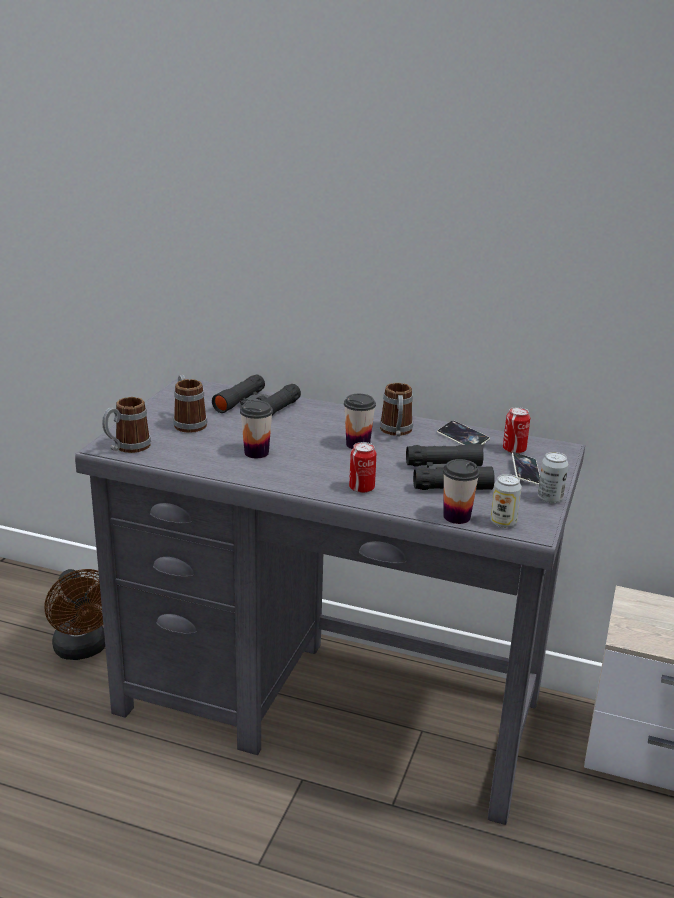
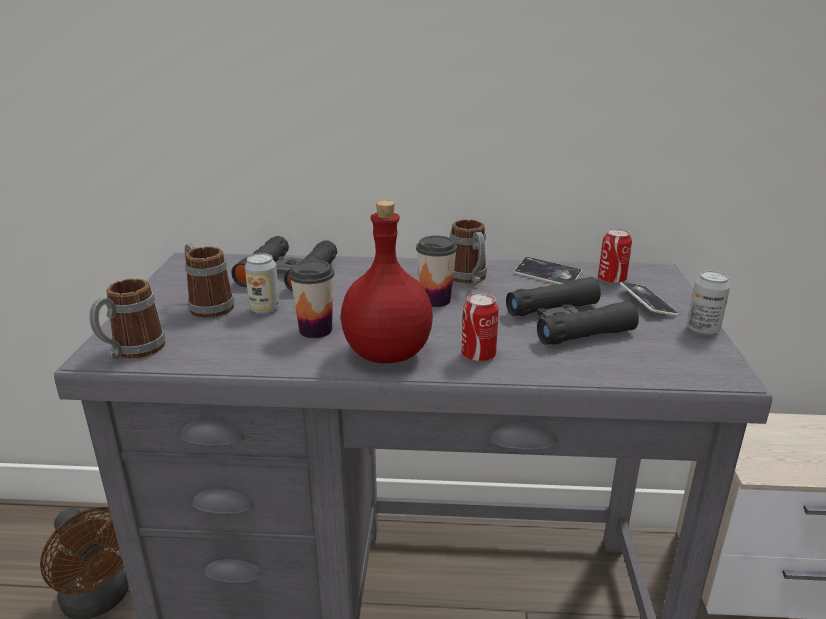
camera: 15 degrees left, 0 degrees up
(299, 477) = (389, 354): none -> red bottle
(456, 517) = (622, 373): cup -> none
(503, 522) = (682, 371): can -> can (265, 309)

